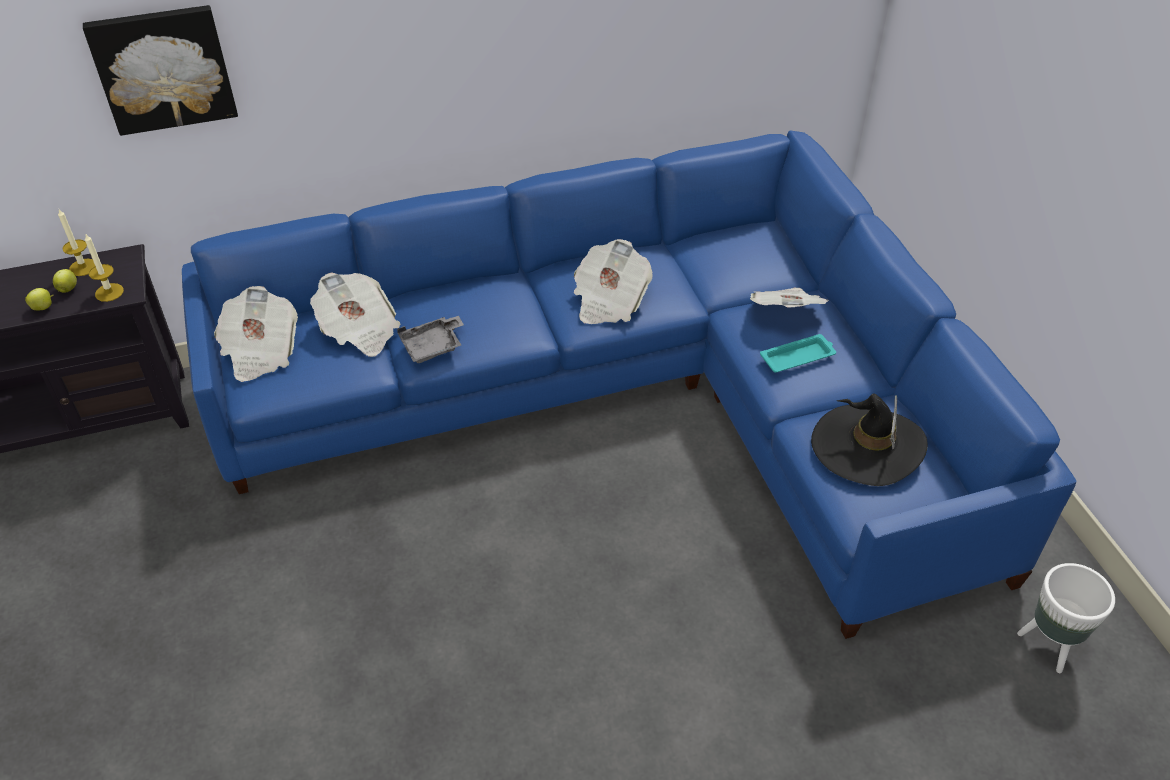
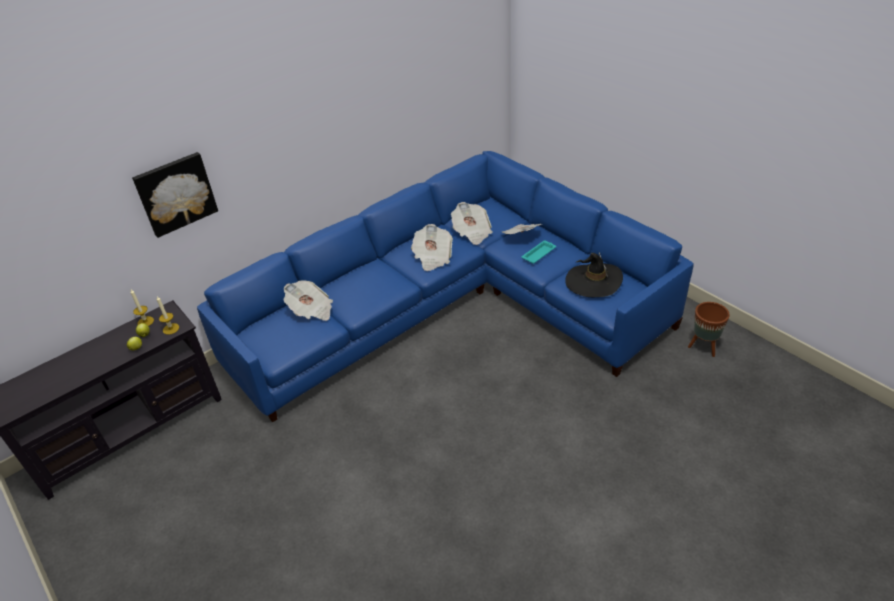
camera: 20 degrees left, 5 degrees down
(260, 351) = (263, 337): newspaper -> newspaper (472, 232)
(433, 346) = (356, 305): grey tray -> none
(1049, 646) = (703, 347): white planter -> brown planter

